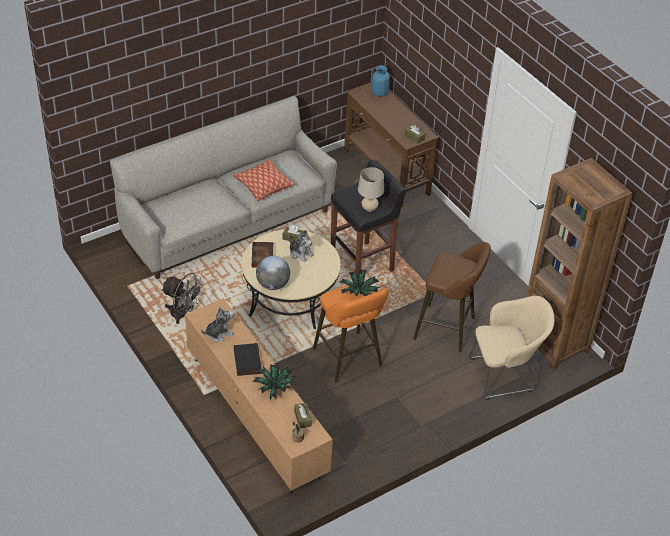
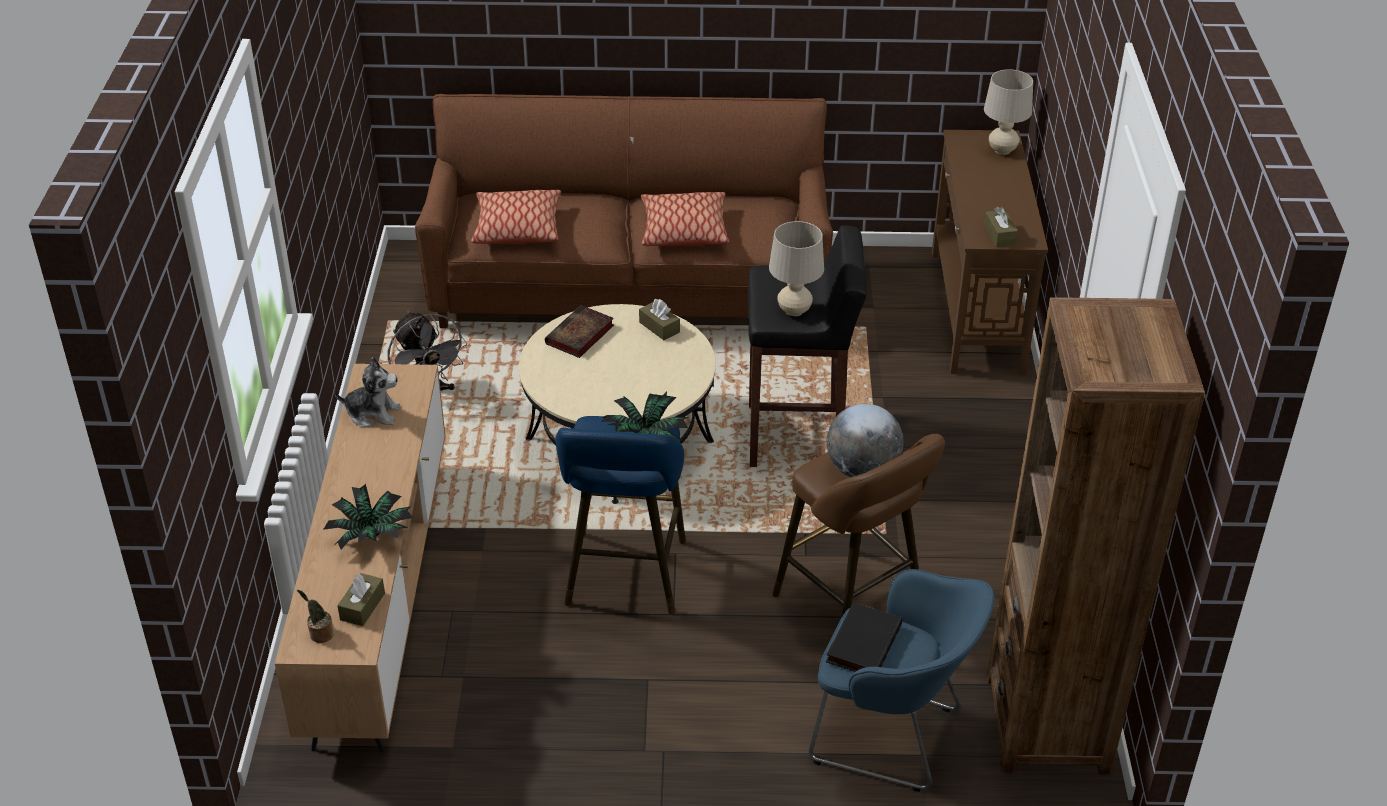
camera: 35 degrees right, 5 degrees down
(186, 214) = (517, 228): none -> pillow
(227, 223) = (629, 291): grey sofa -> brown sofa
(246, 361) = (370, 474): black book -> black book (862, 643)
(273, 285) = (552, 383): globe -> globe (862, 470)
(300, 253) = (648, 354): plush toy -> none
(349, 360) = (625, 579): orange stool -> blue stool
(379, 93) = (1002, 150): blue vase -> beige table lamp
(505, 375) = (892, 736): beige armchair -> blue armchair

